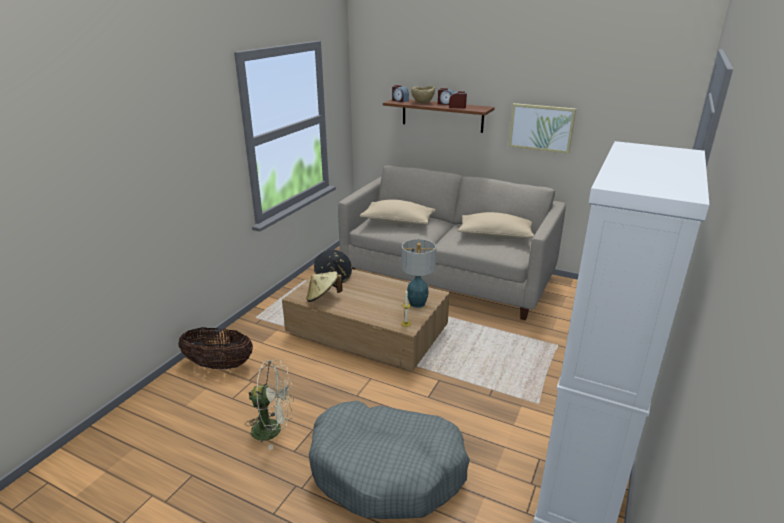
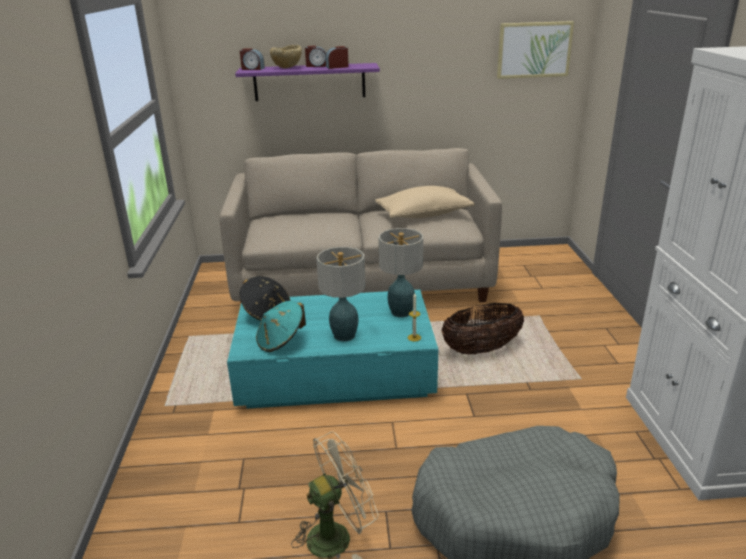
camera: 30 degrees left, 0 degrees up
(219, 365) = (173, 487): basket -> basket (481, 349)
(323, 297) = (281, 341): beige hat -> turquoise hat
(364, 307) = (345, 335): none -> table lamp
(368, 333) = (336, 372): brown coffee table -> turquoise coffee table
(398, 222) = (299, 226): beige pillow -> none
(442, 115) = (309, 82): brown shelf -> purple shelf
(541, 128) = (435, 80): picture -> picture (534, 50)

